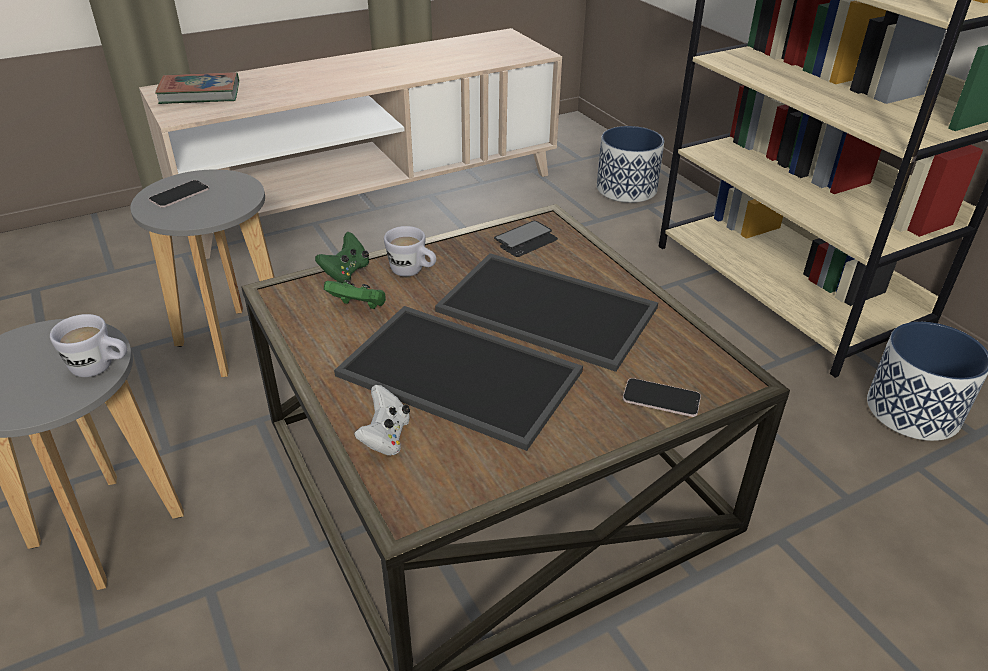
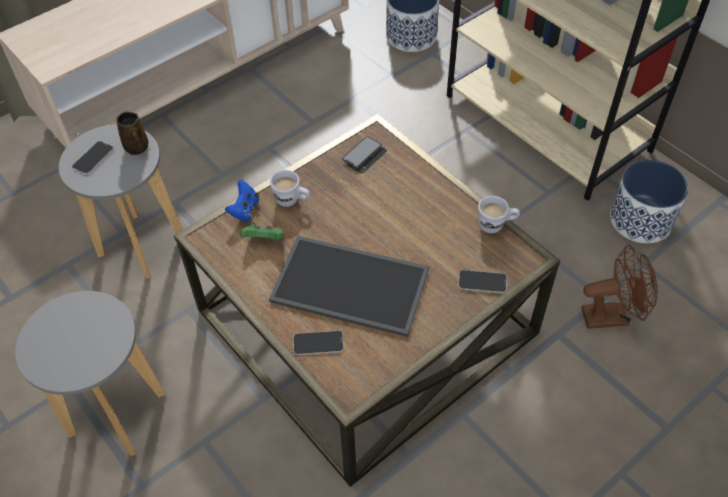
camera: 10 degrees left, 15 degrees up
(101, 368) = (118, 330): white mug -> white mug (496, 225)
(200, 94) = (54, 35): book -> none
(237, 192) = (137, 148): none -> brown mug
(346, 272) = (244, 209): green game controller -> blue game controller
(385, 437) = (318, 343): white game controller -> phone
(550, 308) = (396, 218): tray -> none
(864, 526) = (612, 316): none -> brown fan

